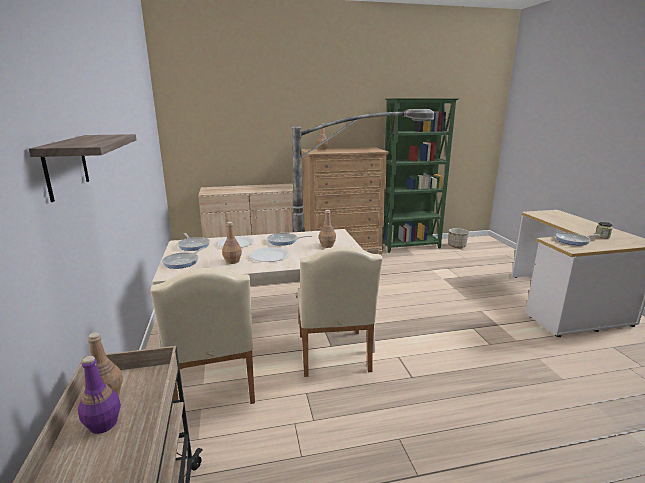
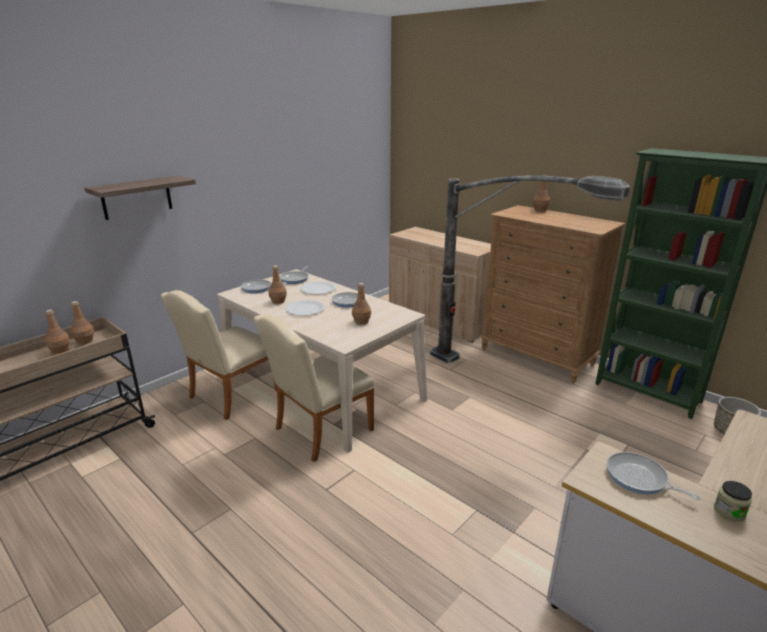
camera: 55 degrees right, 5 degrees up
(102, 424) = (60, 351): purple bottle -> brown bottle

